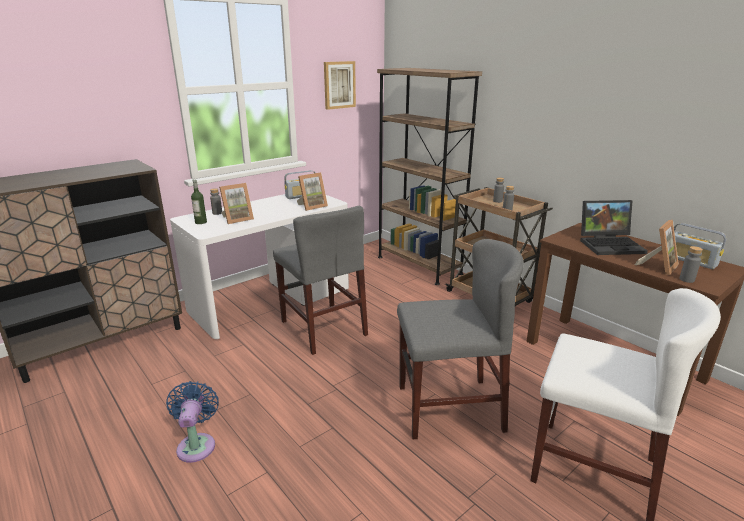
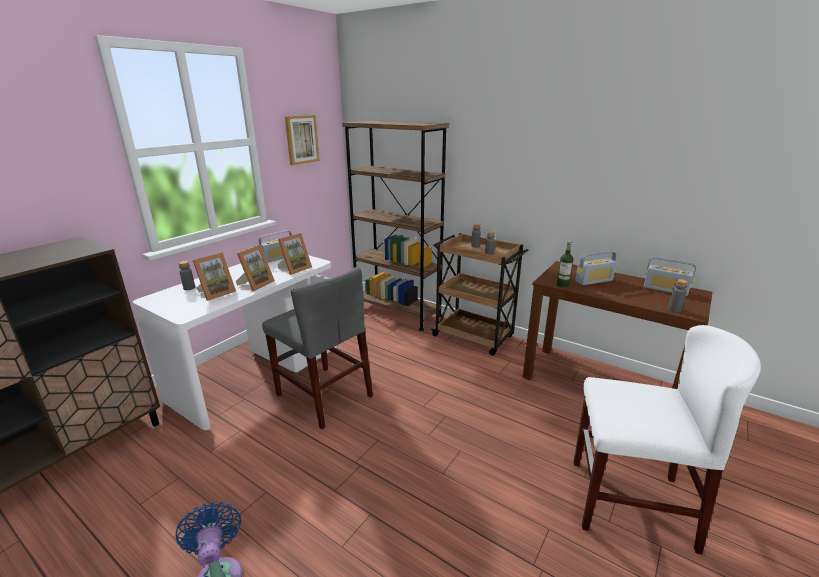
camera: 15 degrees left, 0 degrees up
(201, 222) = (173, 301): bottle -> bottle (562, 285)
(449, 408) = (479, 463): grey chair -> none
(610, 244) = (594, 281): laptop -> radio
(658, 266) = (644, 299): picture frame -> picture frame (256, 284)

